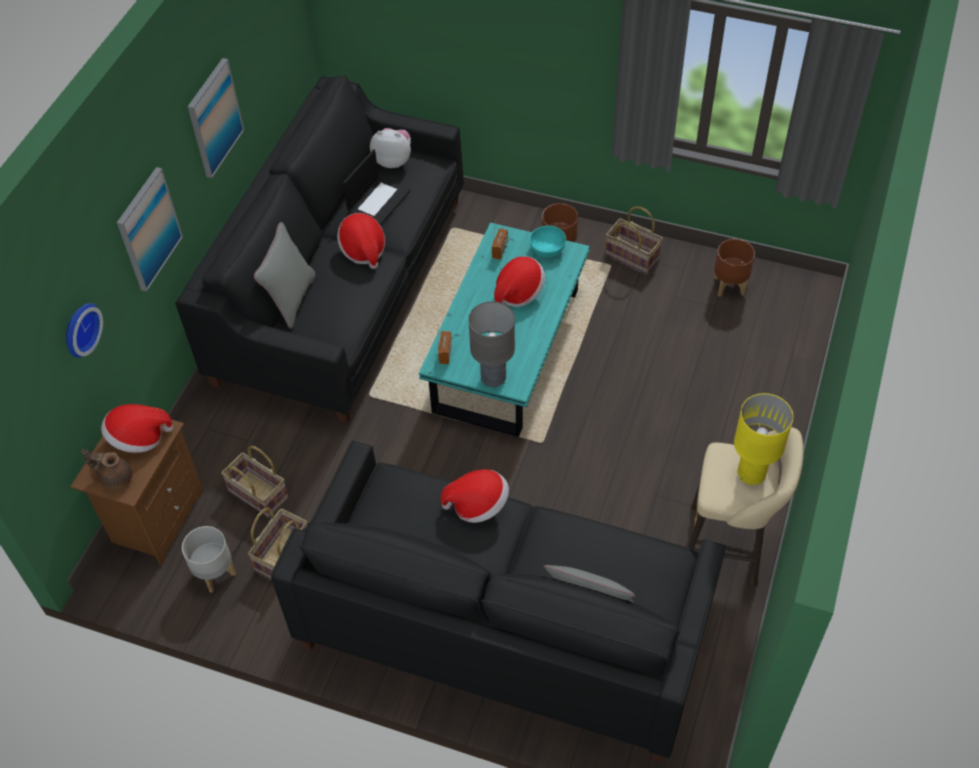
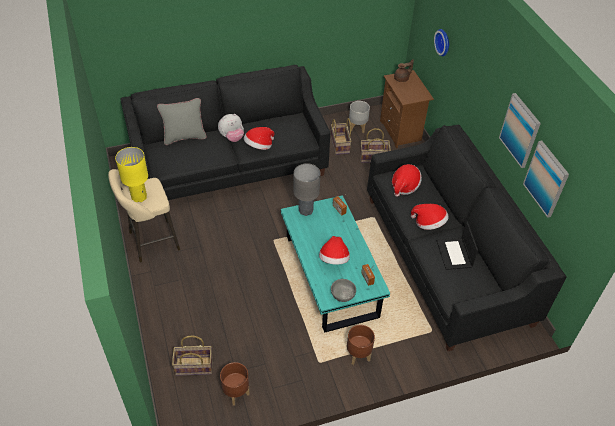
camera: 140 degrees right, 5 degrees down
(139, 438) = (411, 92): hat -> hat (404, 186)
(148, 229) = (476, 83): picture -> picture (546, 179)
(291, 299) = (431, 183): grey pillow -> none
(393, 160) = (478, 285): plush toy -> plush toy (232, 137)
(547, 249) = (342, 294): turquoise bowl -> grey bowl
(633, 255) = (311, 378): basket -> basket (193, 367)

